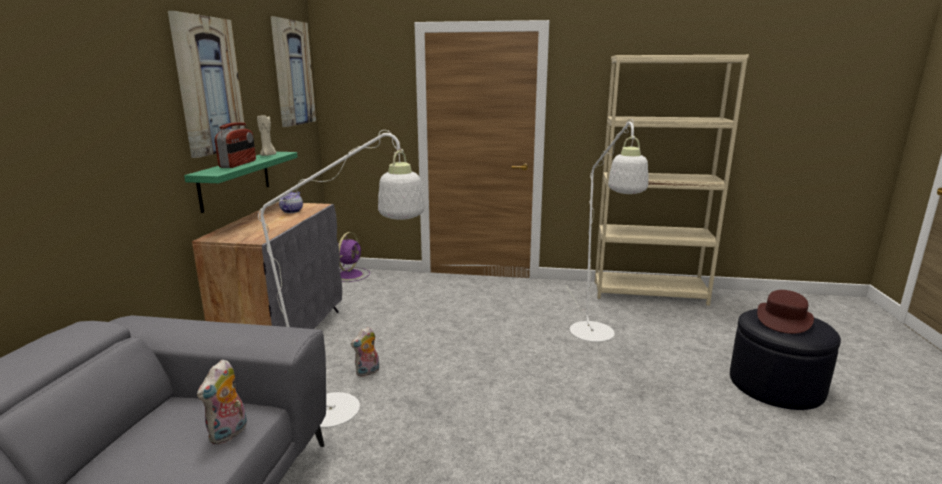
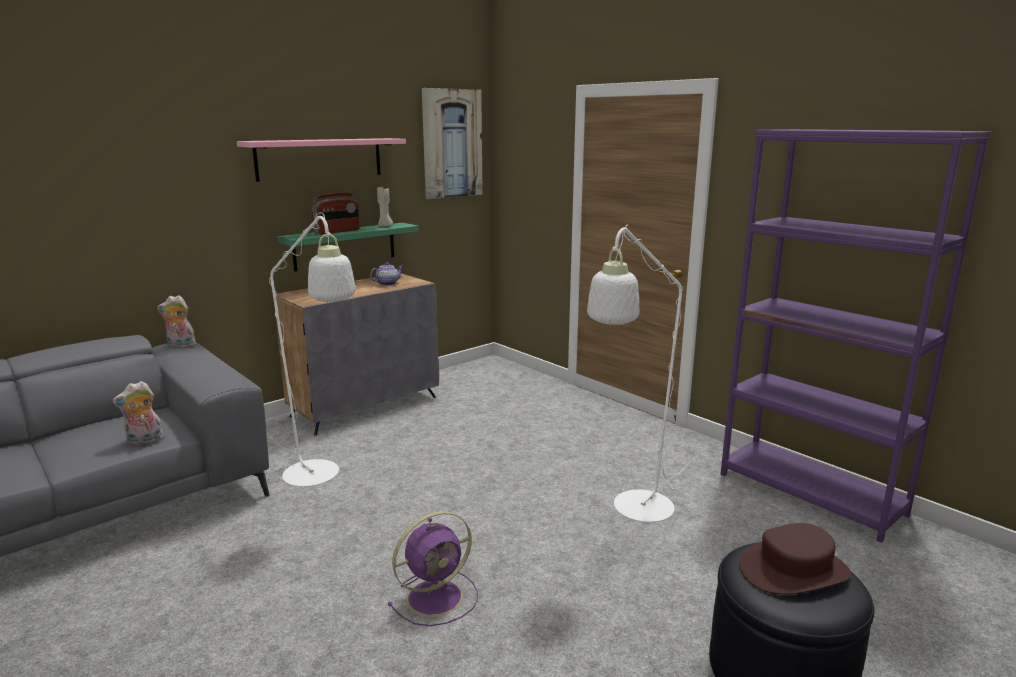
camera: 40 degrees right, 0 degrees up
(209, 86) = (320, 158): picture -> pink shelf
(351, 274) = (498, 366): purple fan -> purple fan (437, 596)
(368, 372) = (377, 456): plush toy -> plush toy (180, 346)
(649, 293) = (810, 494): beige bookcase -> purple bookcase

